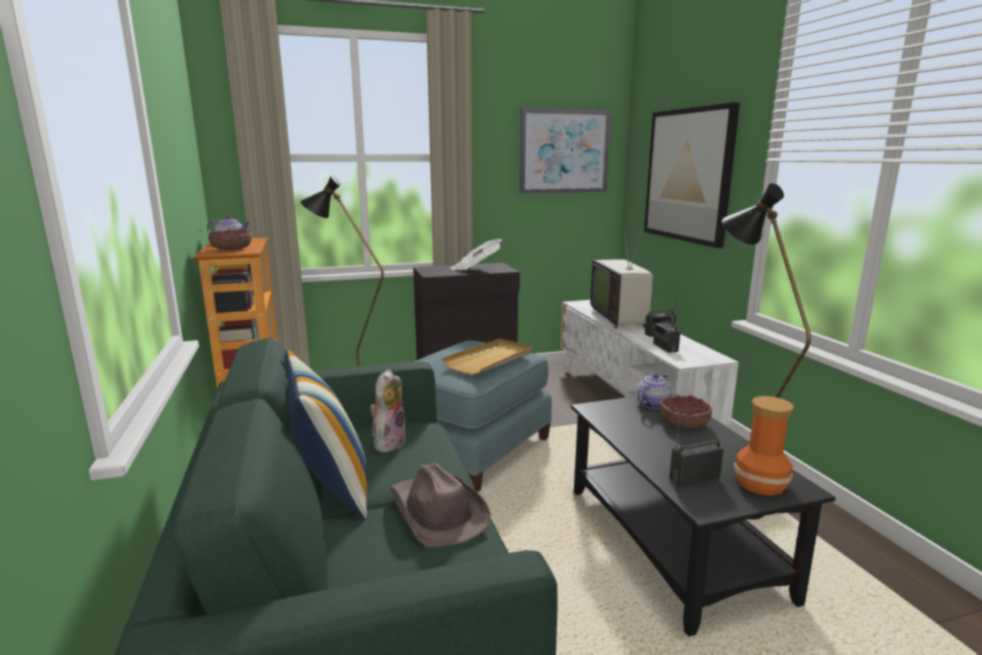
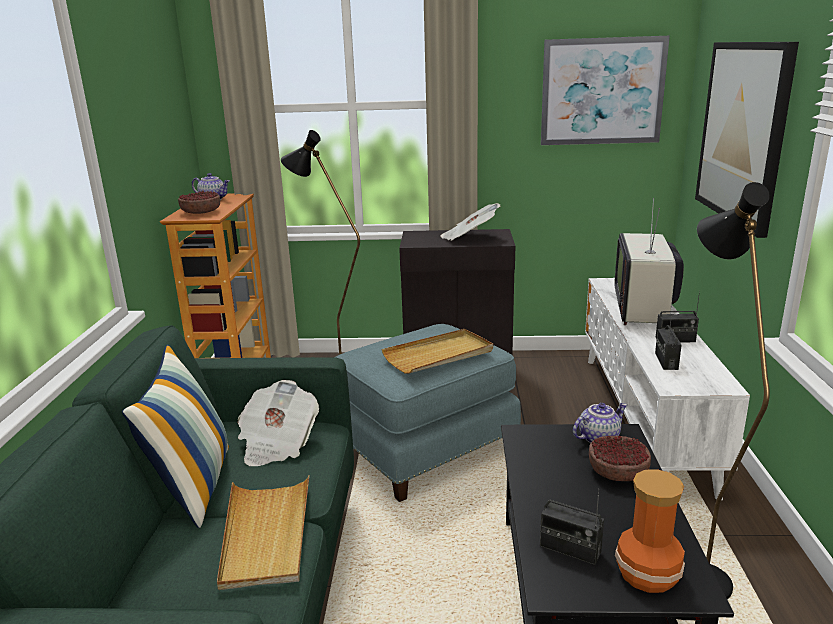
camera: 20 degrees right, 5 degrees up
(388, 442) = (277, 443): plush toy -> newspaper
(436, 512) = (266, 534): brown hat -> beige tray
(694, 478) = (570, 549): radio -> radio turned 150 degrees counterclockwise

